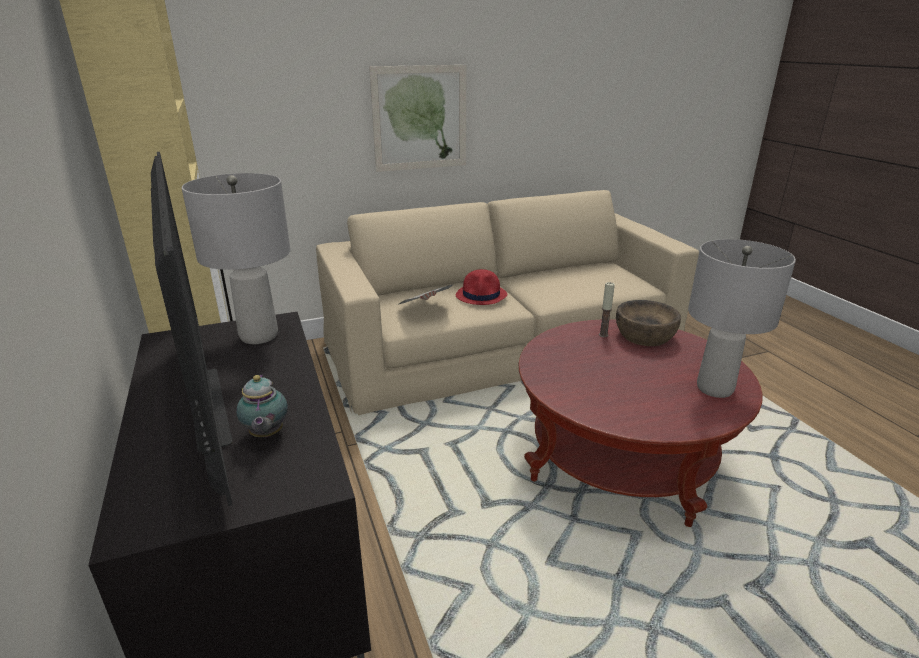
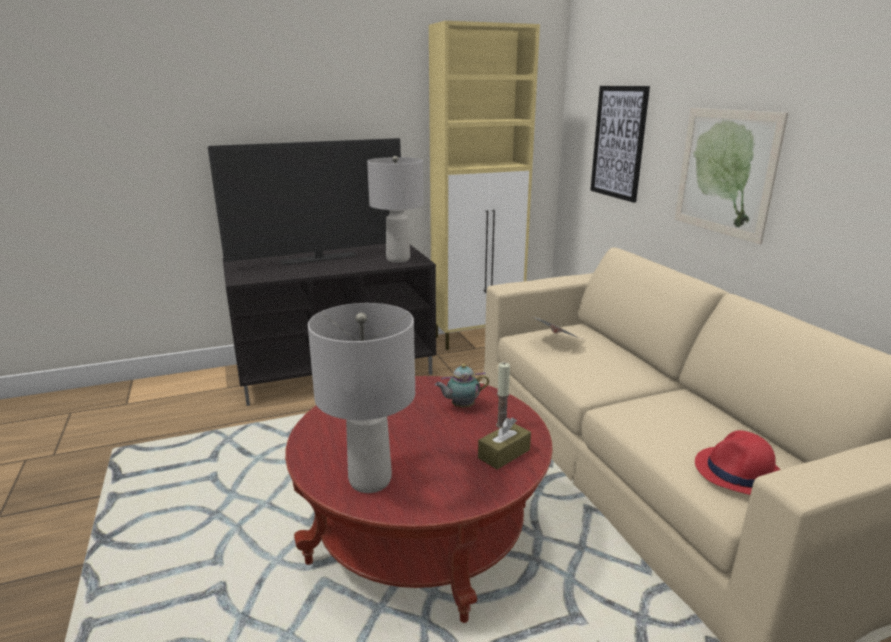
camera: 90 degrees right, 5 degrees down
(266, 112) = (618, 142): none -> picture
(266, 435) = (287, 269): teapot -> teapot (461, 406)
(481, 295) = (605, 369): red hat -> red hat (739, 472)
(644, 335) = (504, 454): brown bowl -> brown tissue box

